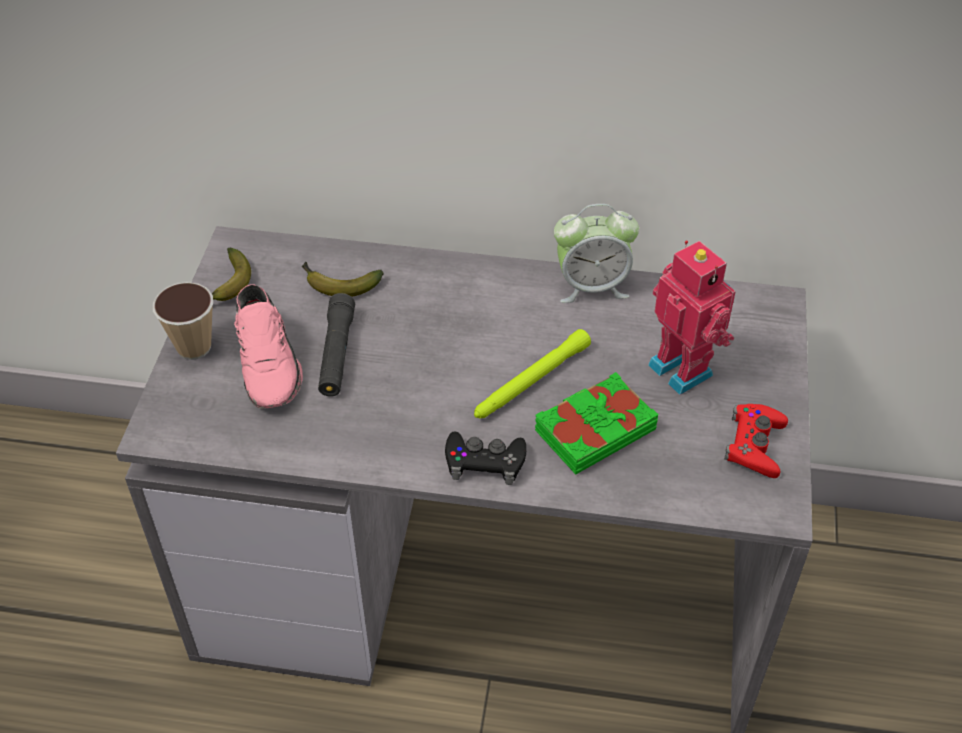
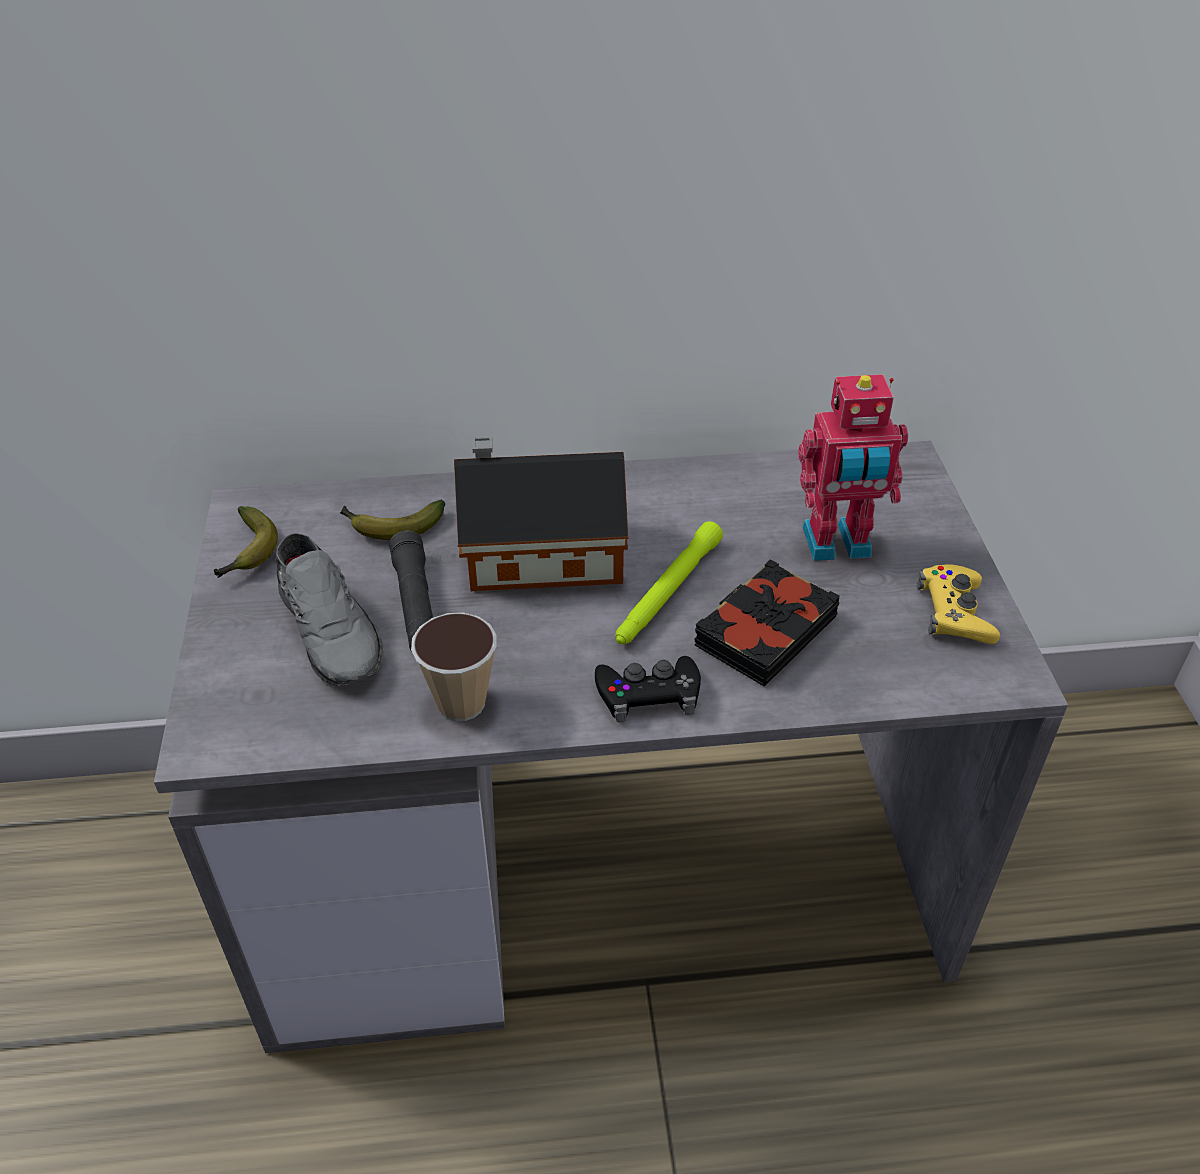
camera: 15 degrees left, 5 degrees down
(194, 347) = (226, 631): cup -> cup (461, 703)
(270, 362) = (333, 630): pink shoe -> grey shoe
(442, 328) = (537, 553): none -> toy house
(591, 286) = (695, 477): alarm clock -> none
(594, 429) = (764, 631): green book -> black book
(683, 368) = (837, 545): toy robot -> toy robot turned 135 degrees clockwise
(754, 445) = (954, 612): red game controller -> yellow game controller

